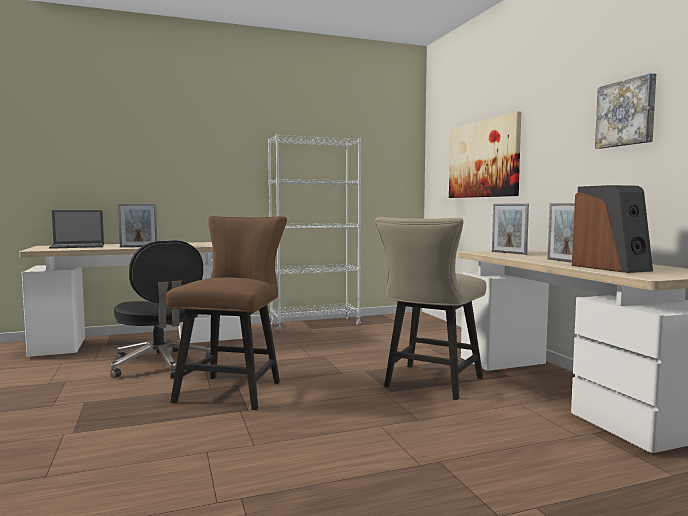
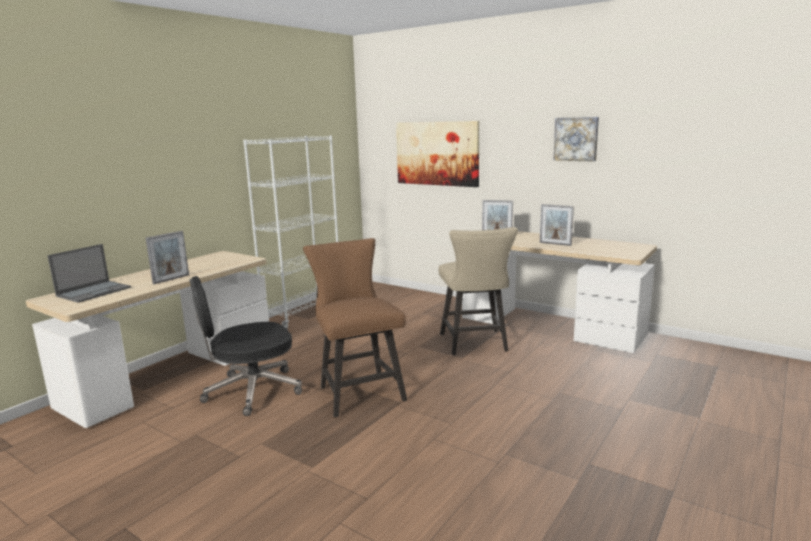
camera: 35 degrees left, 10 degrees up
(160, 365) = (251, 391): black office chair -> black office chair turned 135 degrees clockwise
(611, 268) = (594, 248): speaker -> none

